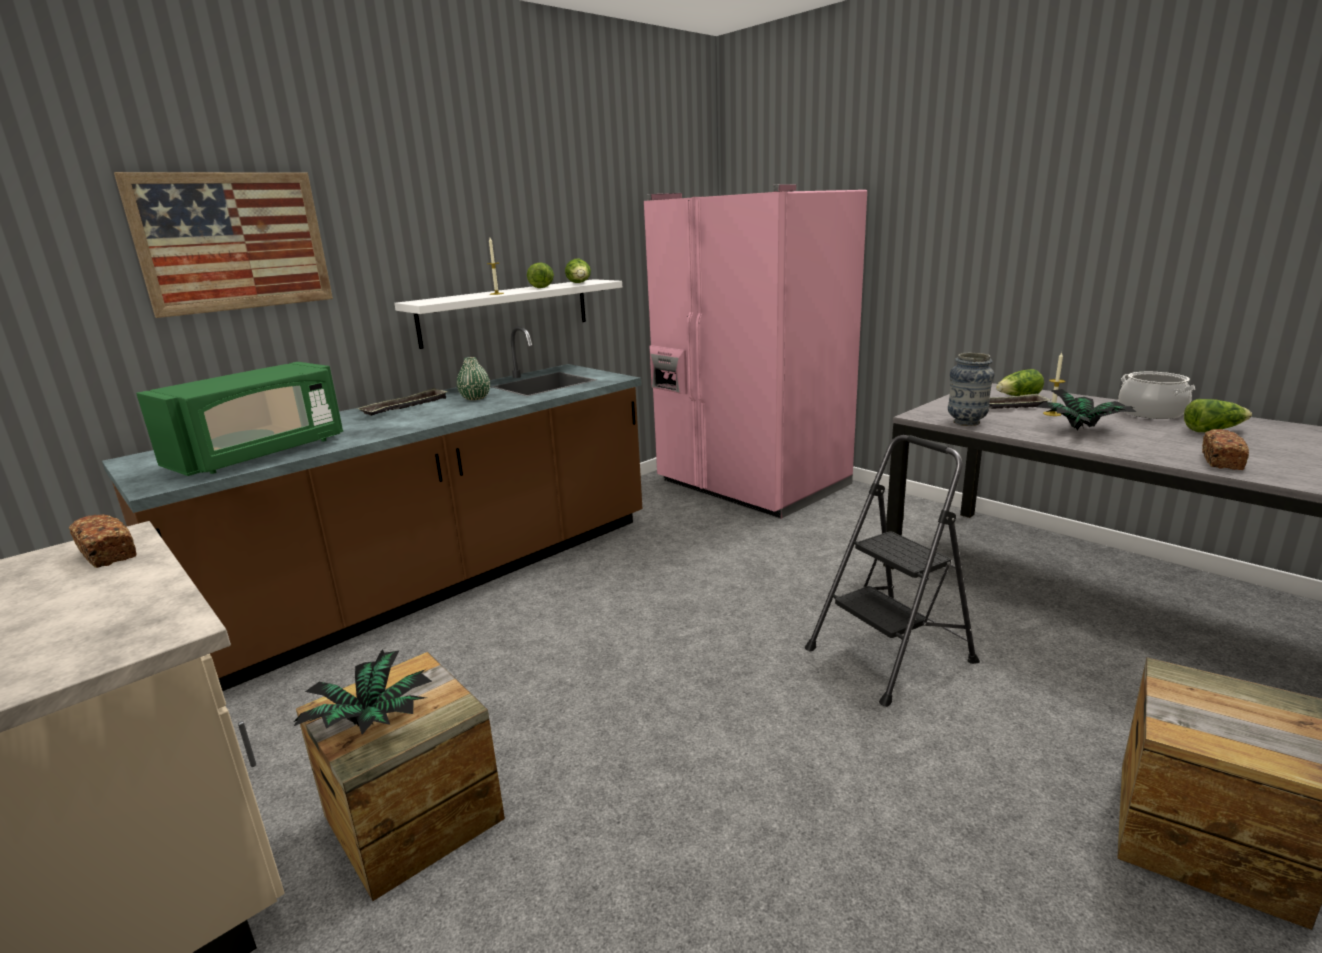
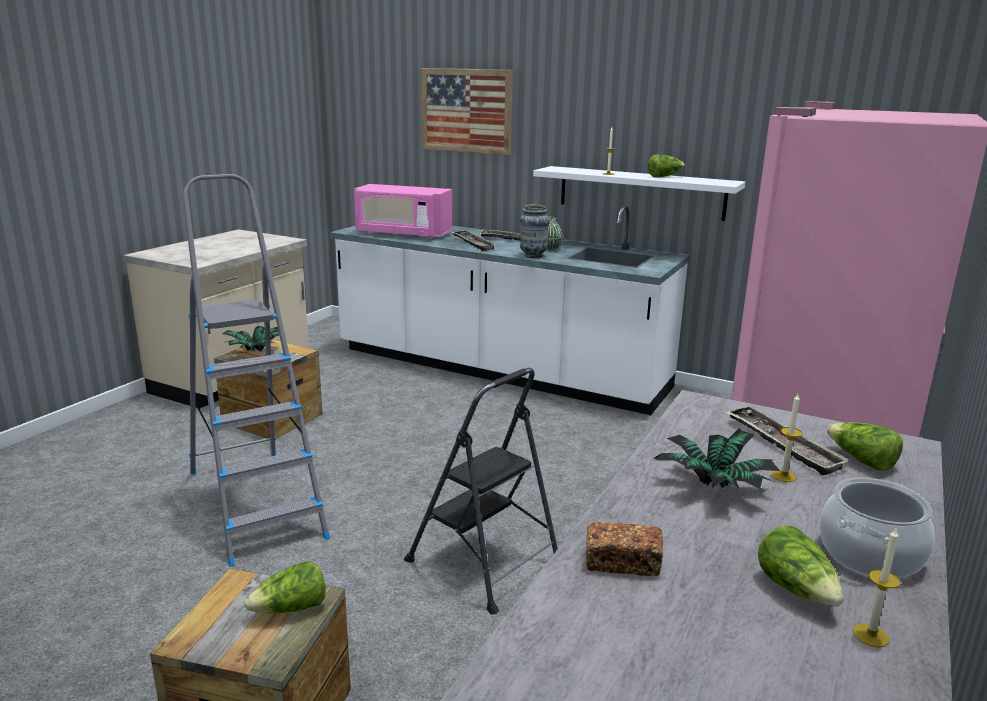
camera: 70 degrees right, 0 degrees up
(108, 554) = (268, 242): bread -> none
(261, 454) = (403, 234): green microwave -> pink microwave
(394, 424) = (473, 243): none -> tray
(440, 581) = (499, 369): brown counter -> white counter
(579, 283) = (698, 181): lettuce -> lettuce (291, 609)
(719, 844) = (255, 503): none -> grey step ladder
(966, 422) = (687, 423): vase -> vase (533, 256)
(1248, 425) = (871, 635): none -> candle

